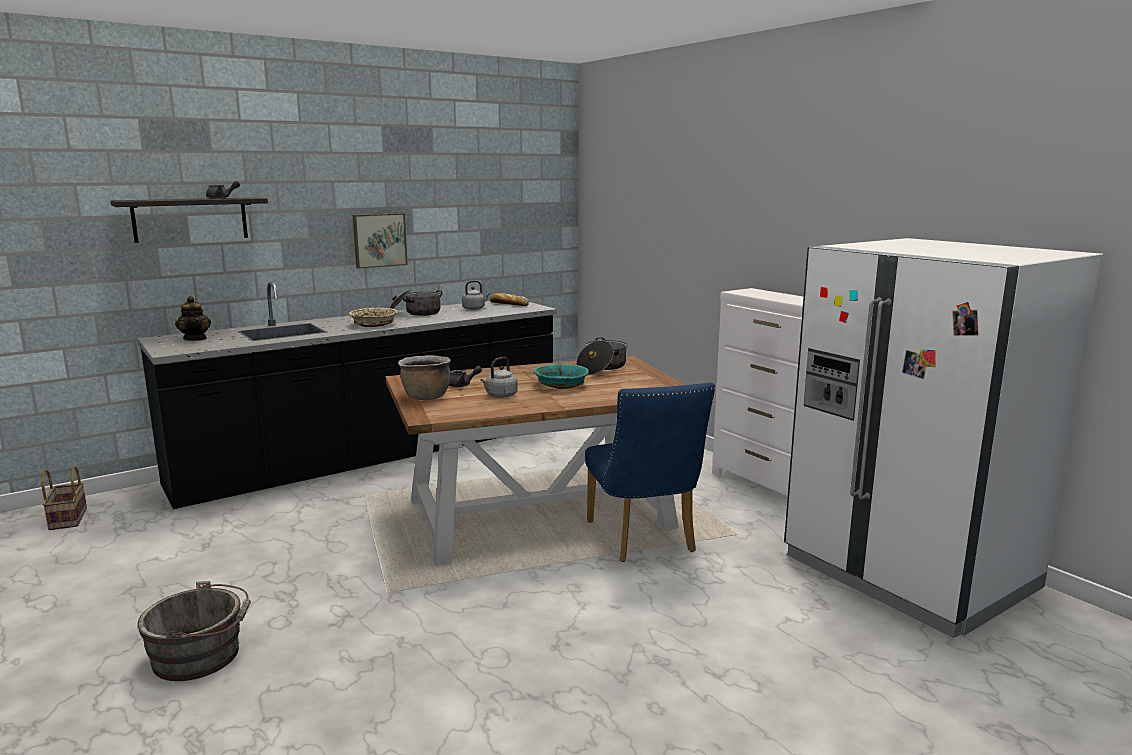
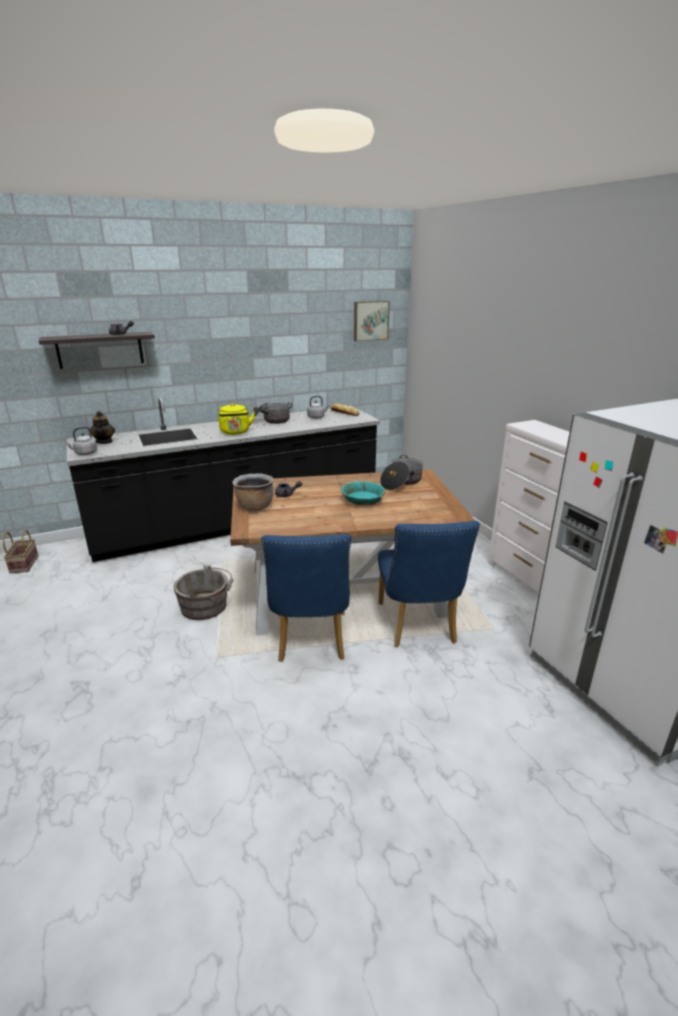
camera: 10 degrees right, 10 degrees up
(202, 656) = (75, 701): grey bucket -> grey bucket (207, 606)
(374, 324) = (235, 432): beige bowl -> yellow kettle
(379, 240) = (245, 362): picture -> picture (370, 320)
(500, 396) = (311, 510): grey kettle -> grey kettle (85, 453)
(510, 566) = (310, 641): none -> blue chair

